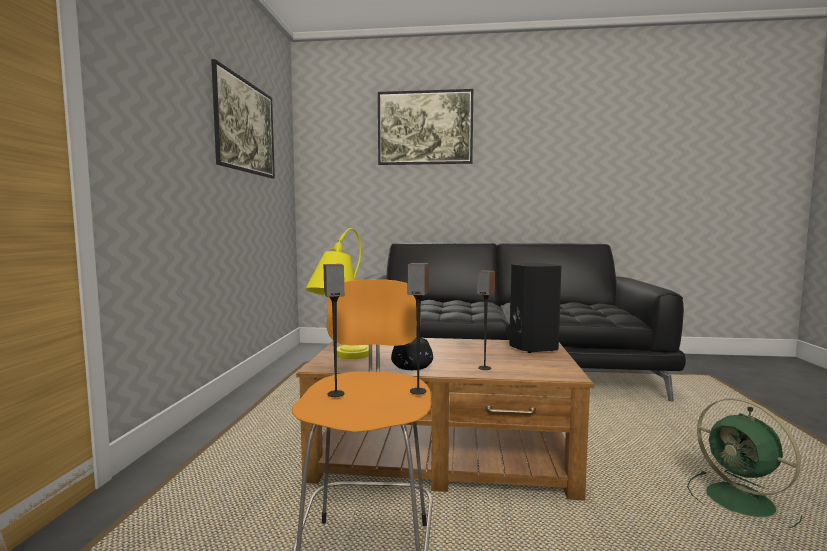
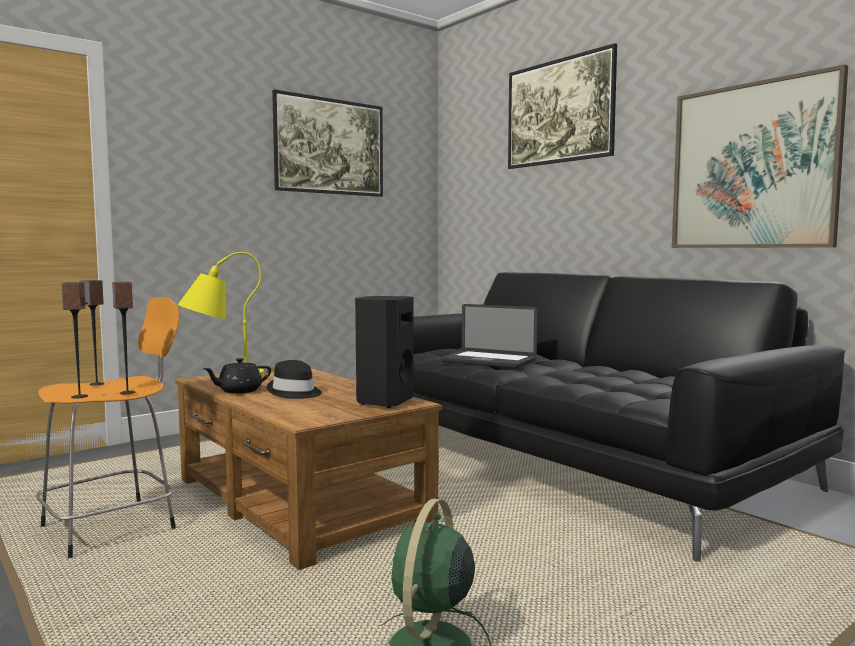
camera: 45 degrees right, 0 degrees up
(454, 356) = (294, 392): none -> black hat
(459, 309) = (488, 361): none -> laptop
(484, 368) = (274, 403): speaker -> speaker (79, 396)
(567, 178) = (752, 166): none -> picture

